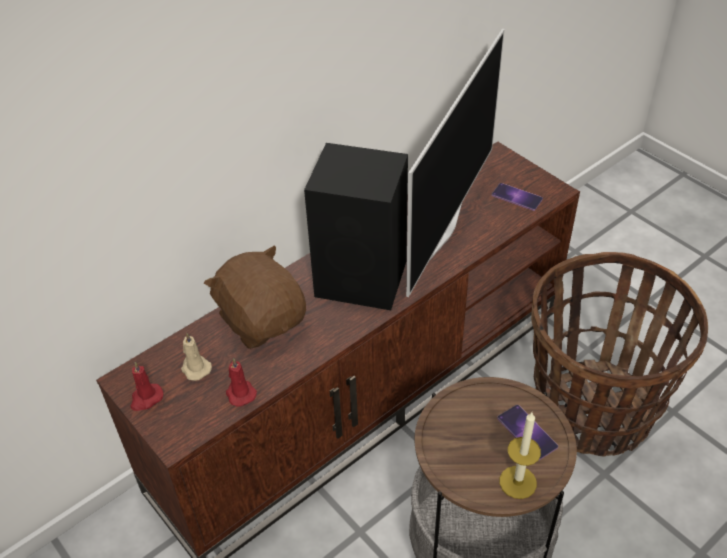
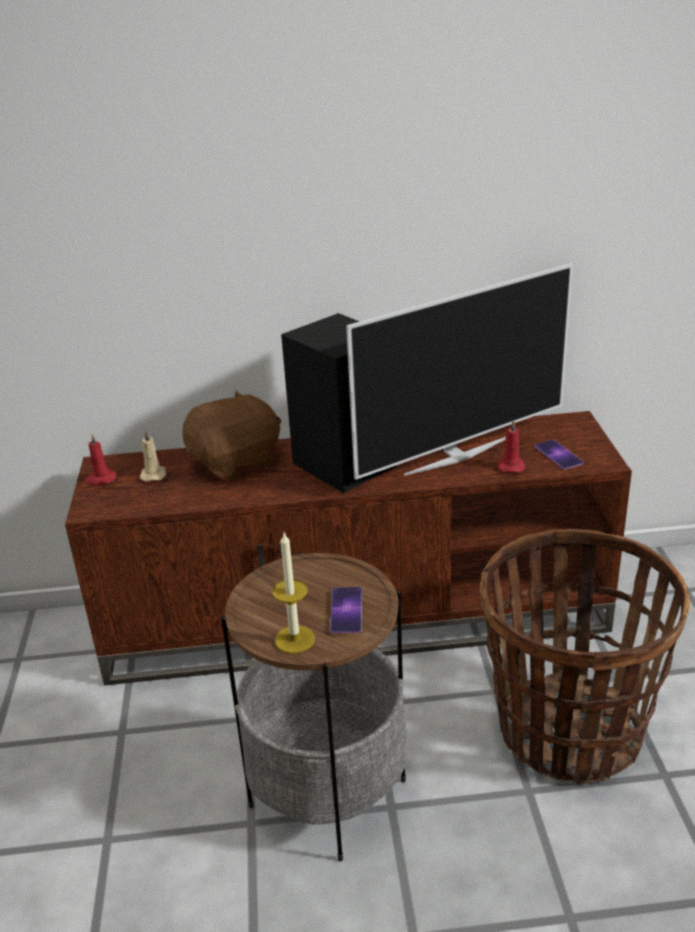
camera: 35 degrees right, 15 degrees down
(240, 393) = (165, 501): red candle -> red candle (510, 466)
(262, 319) = (236, 463): brown plush toy -> brown plush toy turned 60 degrees clockwise

